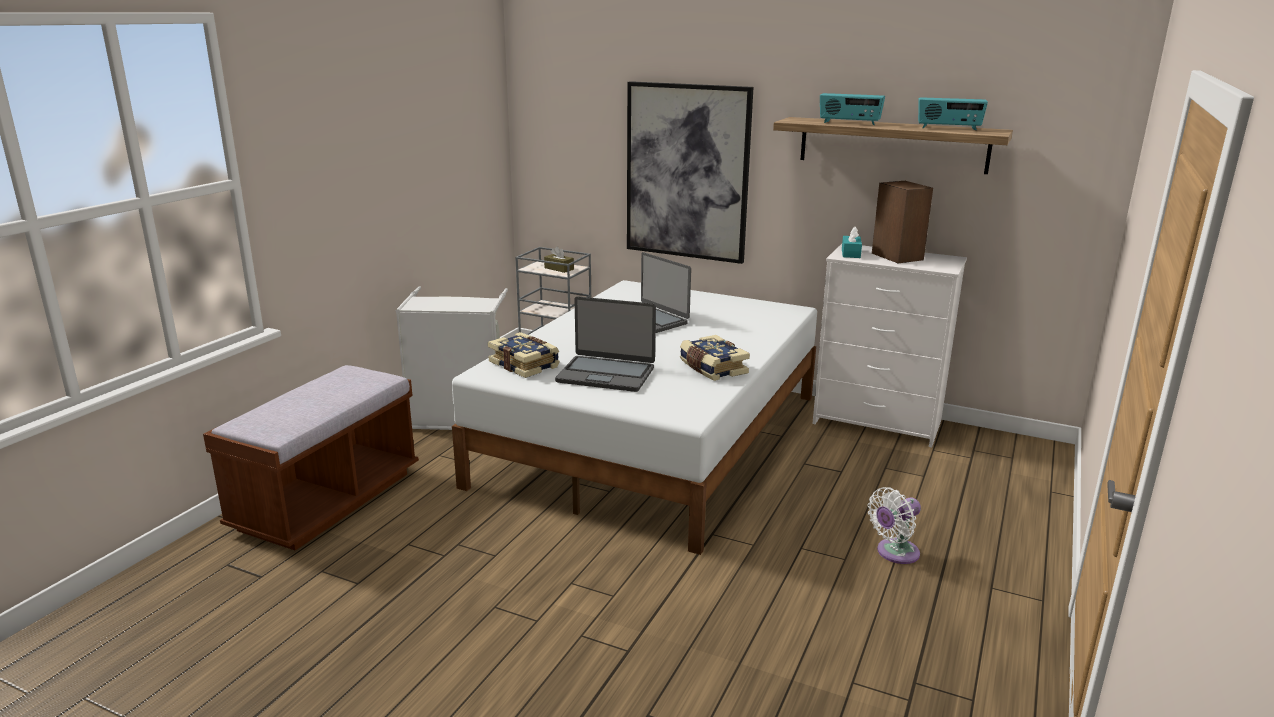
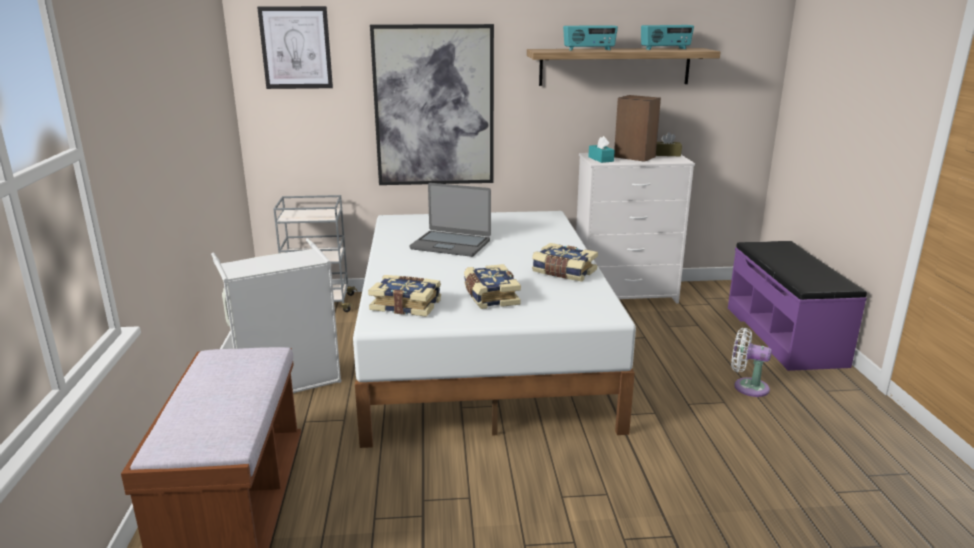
camera: 30 degrees left, 0 degrees up
(559, 268) = (316, 214): brown tissue box -> brown tissue box (666, 154)
(562, 101) = (296, 48): none -> picture
(606, 374) = (490, 297): laptop -> book
(894, 553) = (747, 387): white fan -> white fan turned 90 degrees clockwise
(1024, 516) = (785, 335): none -> purple bench

